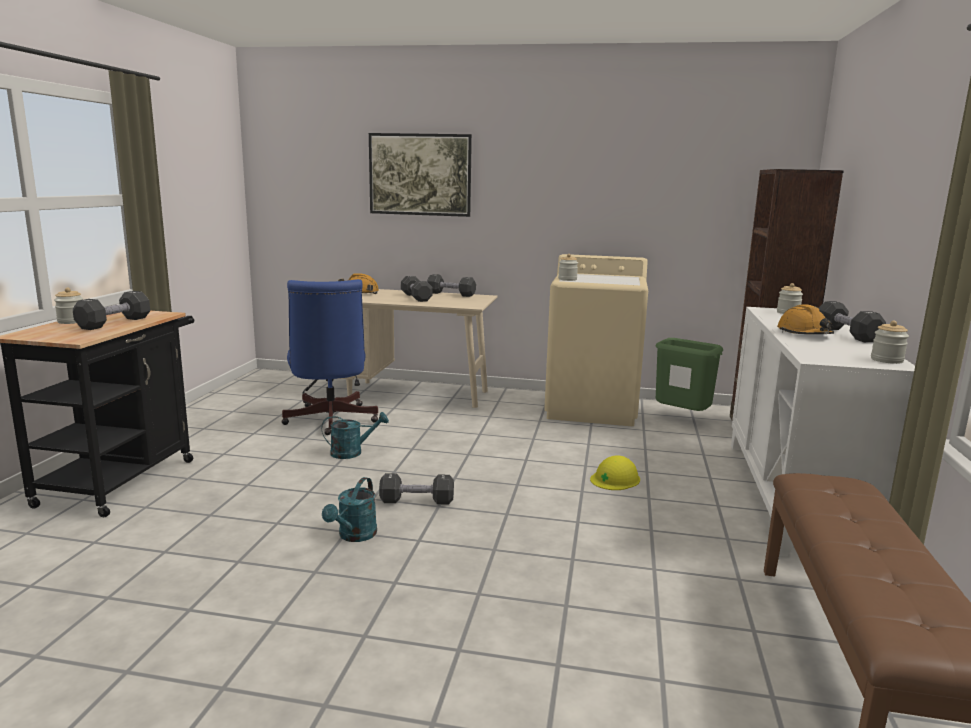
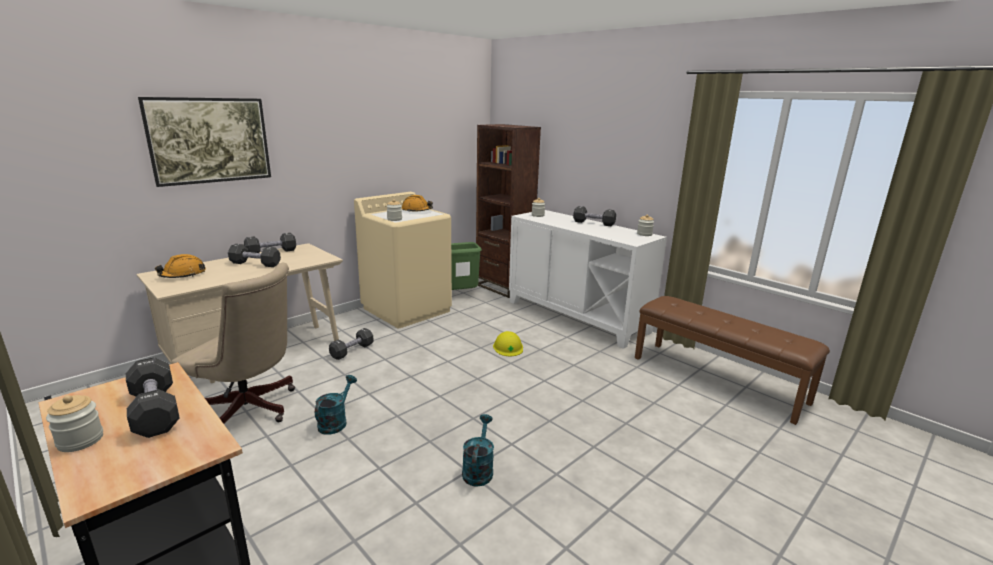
camera: 55 degrees left, 5 degrees up
(329, 421) = (250, 410): blue office chair -> beige office chair
(354, 536) = (478, 469): turquoise watering can -> turquoise watering can turned 135 degrees counterclockwise
(417, 501) = (456, 423): black dumbbell -> black dumbbell (352, 351)
(804, 334) = (584, 228): orange hard hat -> orange hard hat (417, 210)

